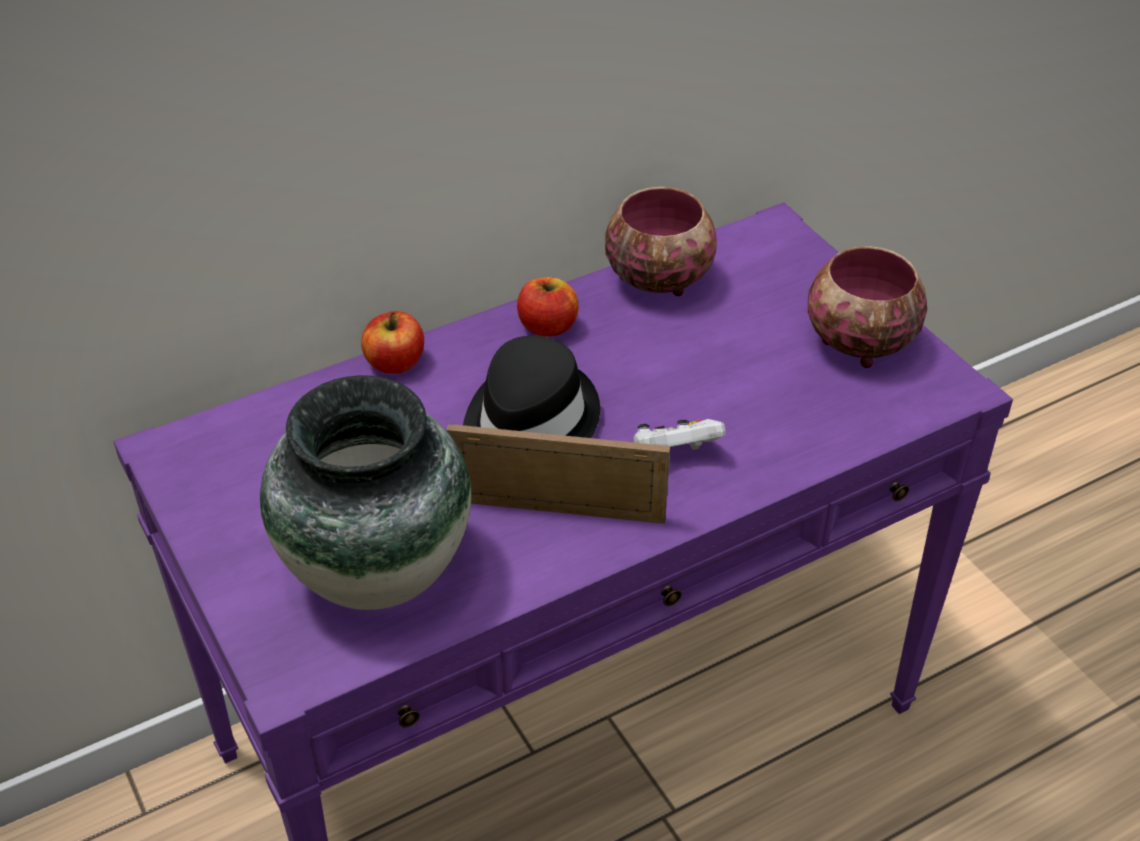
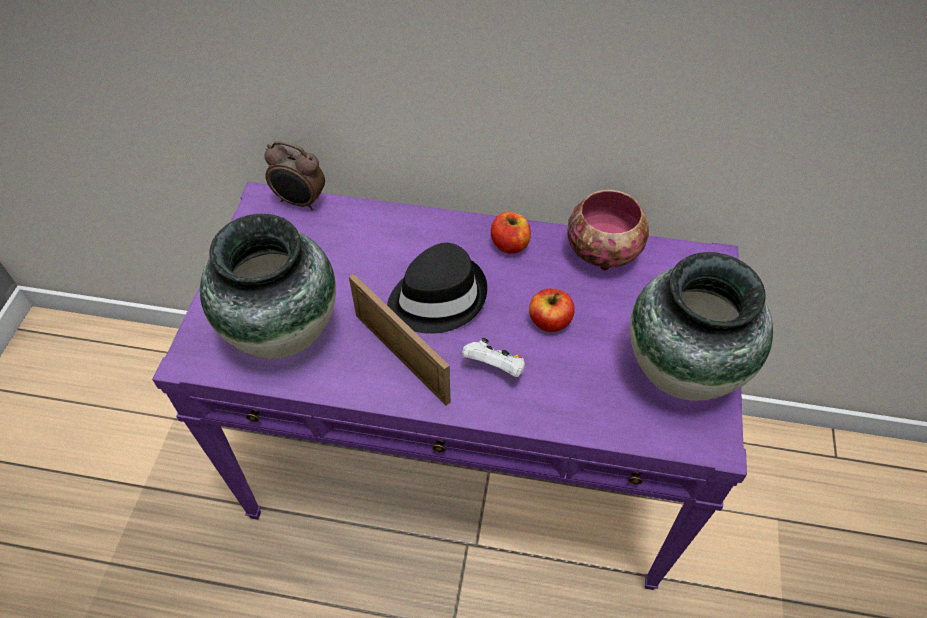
camera: 40 degrees right, 10 degrees up
(223, 423) = (300, 202): none -> alarm clock
(395, 363) = (410, 218): apple -> apple (550, 321)
(856, 343) = (681, 369): bowl -> vase

